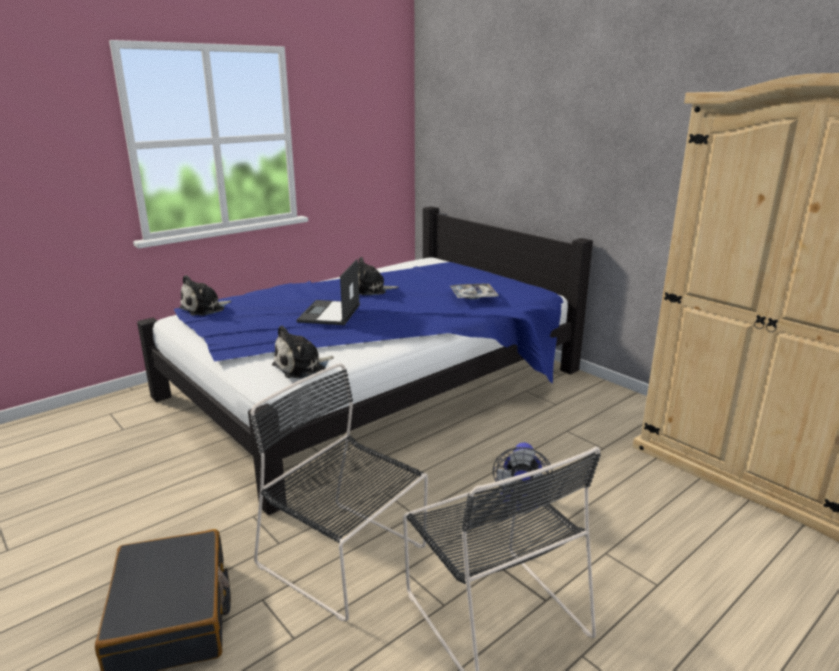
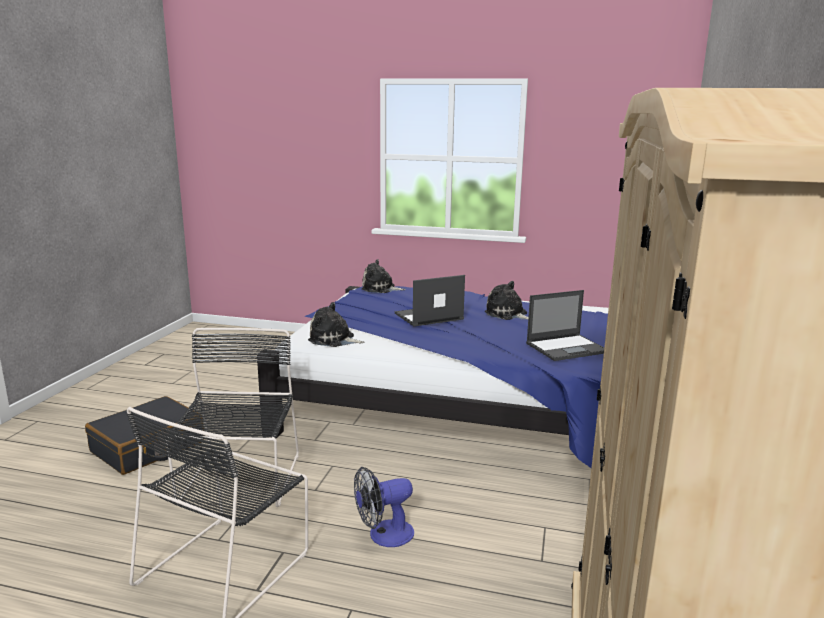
camera: 55 degrees right, 5 degrees down
(473, 296) = (567, 348): tray -> laptop

